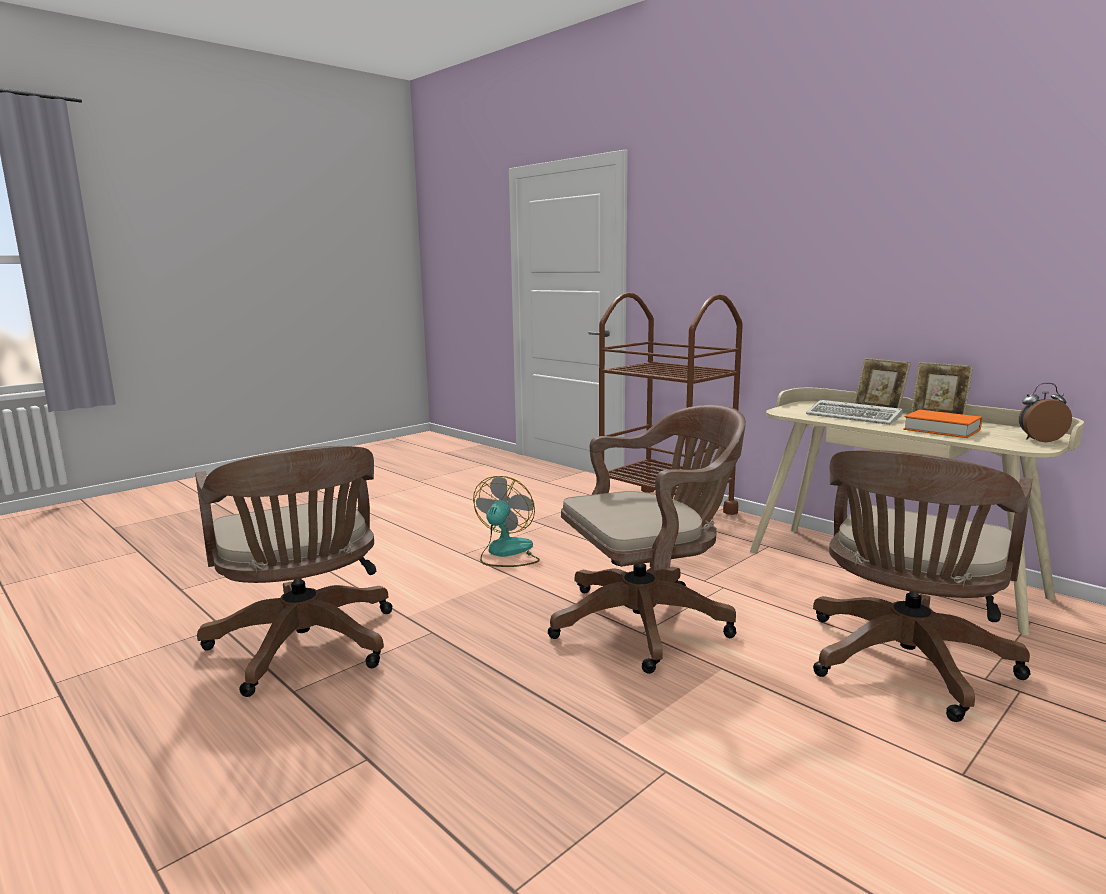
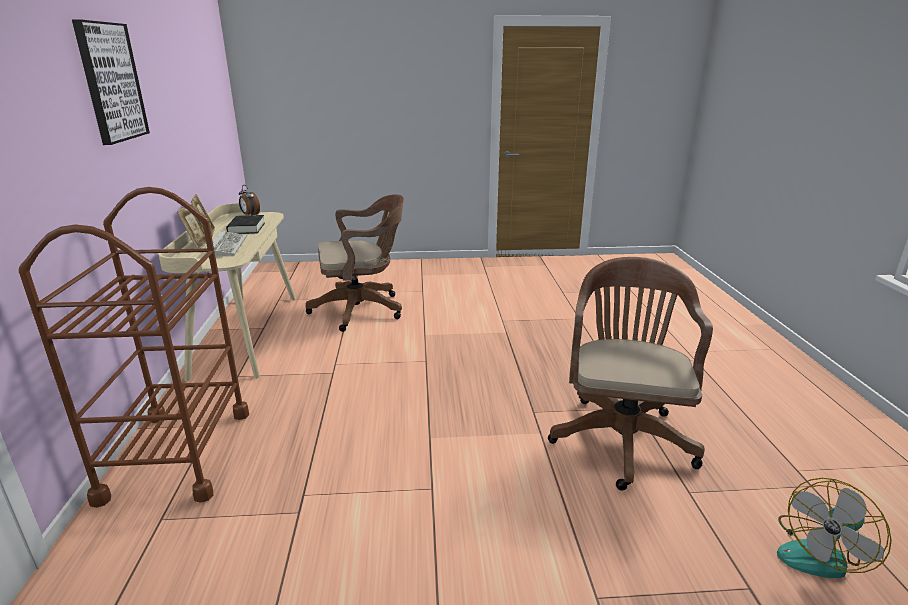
camera: 140 degrees left, 10 degrees up
(506, 553) = (397, 468): fan -> fan (820, 553)
(648, 622) = (412, 364): brown office chair -> none
(841, 205) = (111, 82): none -> picture
(941, 429) = (246, 228): orange book -> black book

